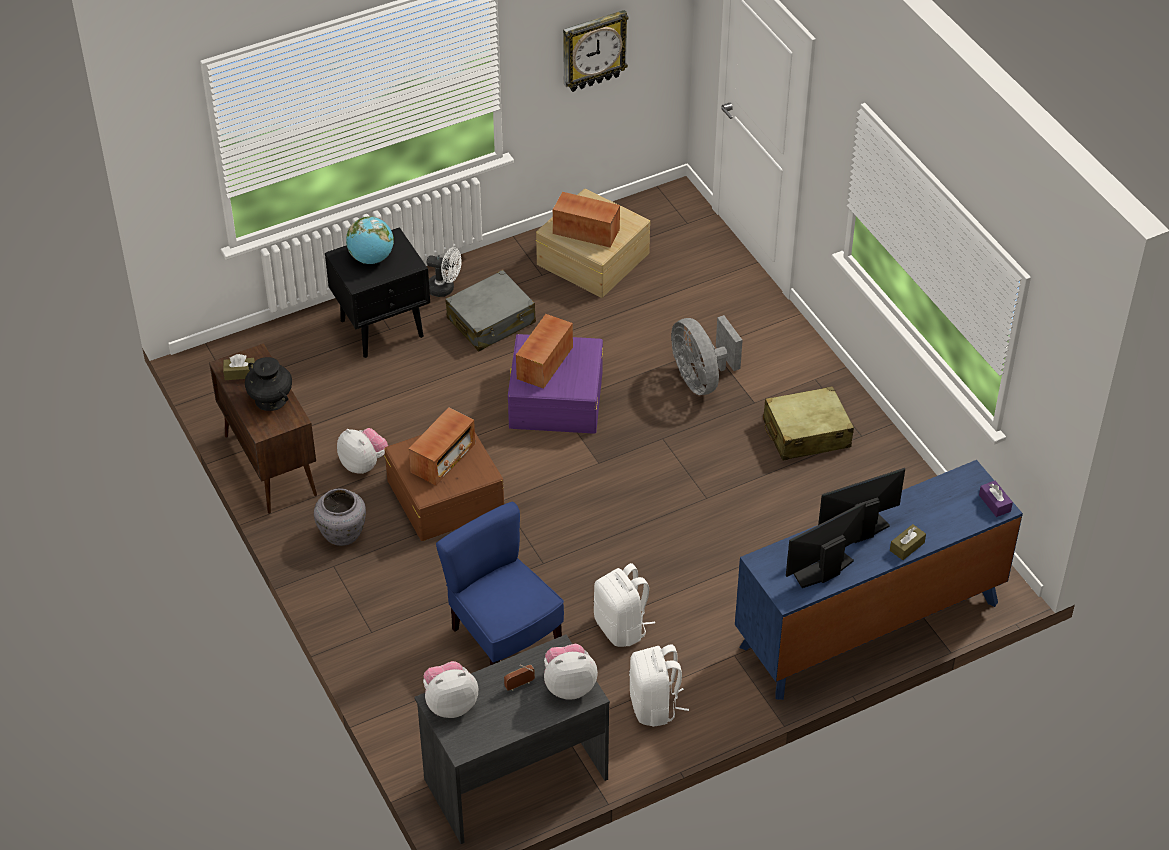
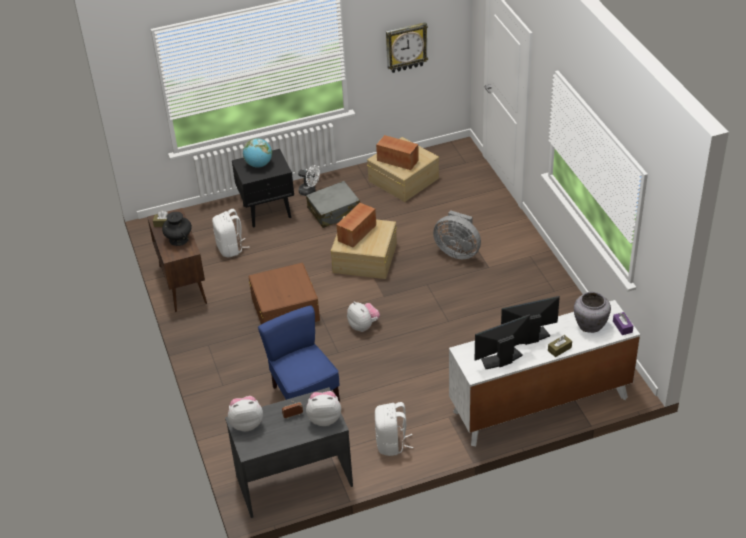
camera: 10 degrees right, 5 degrees down
(343, 533) = (217, 326): grey vase -> grey vase (590, 325)
(363, 464) = (239, 287): plush toy -> plush toy (363, 326)
(443, 459) = (283, 284): radio -> none
(555, 400) = (364, 258): purple storage box -> beige storage box
(621, 627) = (379, 394): white backpack -> white backpack (230, 248)
(701, 379) = (457, 251): grey fan -> grey fan turned 45 degrees counterclockwise
(806, 434) = (518, 287): beige suitcase -> none
(869, 625) = (539, 405): blue dresser -> white dresser

